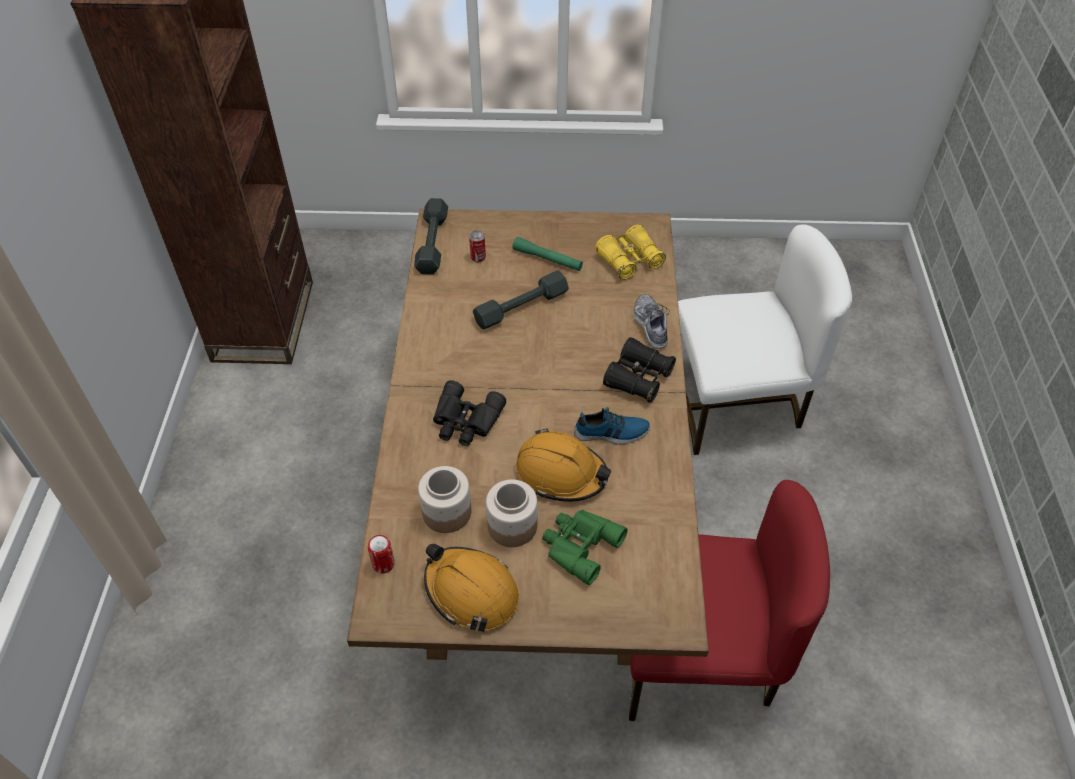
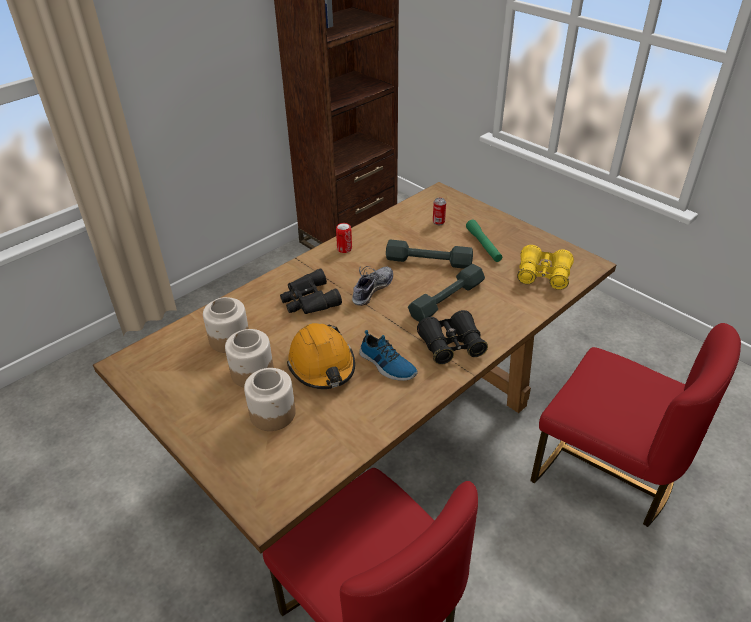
camera: 45 degrees right, 10 degrees down
(383, 564) = (162, 341): can -> can (344, 249)
(432, 243) = (421, 201): grey dumbbell -> grey dumbbell (446, 299)
(471, 592) = (180, 390): orange hard hat -> none
(579, 546) = (273, 413): green binoculars -> jar
(650, 326) = (504, 321): shoe -> shoe (372, 290)
(736, 404) = (606, 471): white chair -> red chair

